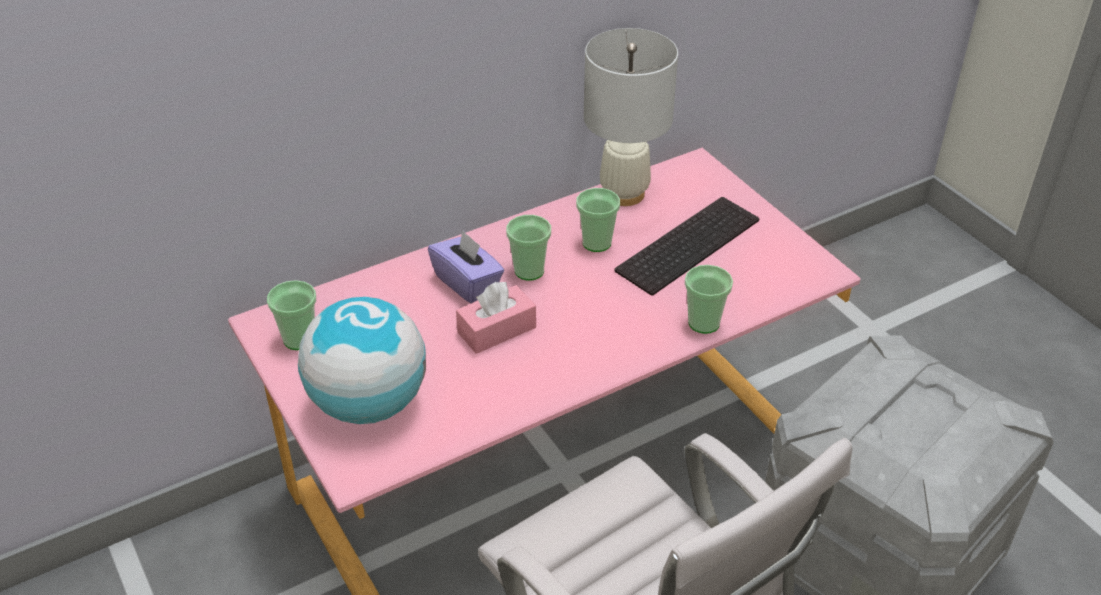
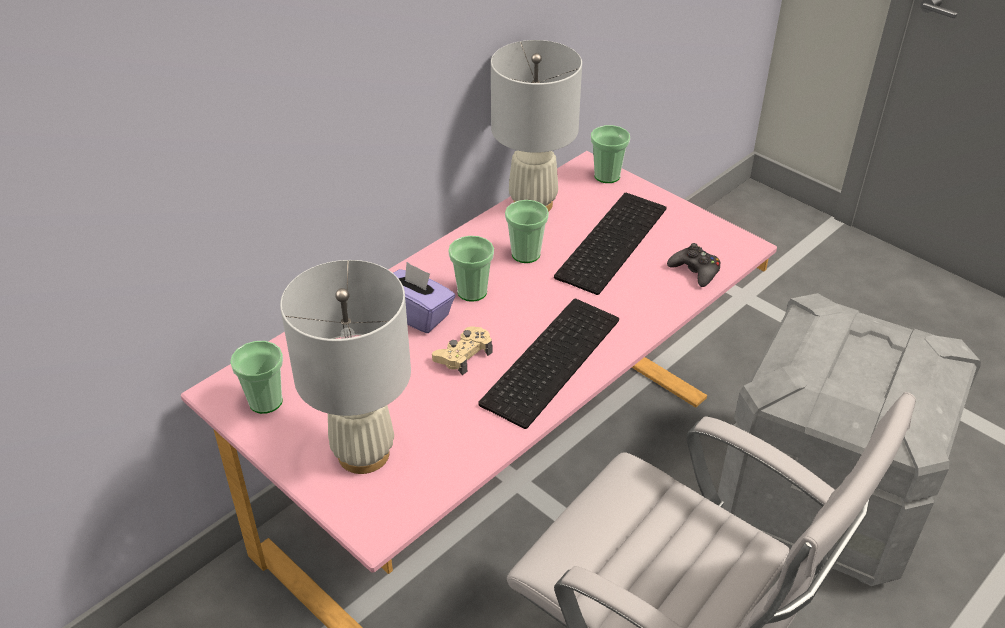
camera: 15 degrees left, 0 degrees up
(368, 404) = (363, 453): globe -> white table lamp
(496, 330) = (463, 355): pink tissue box -> beige game controller
(578, 348) = (549, 358): none -> keyboard
(704, 323) = (656, 312): cup -> cup (607, 176)
(762, 289) = (695, 271): none -> black game controller

